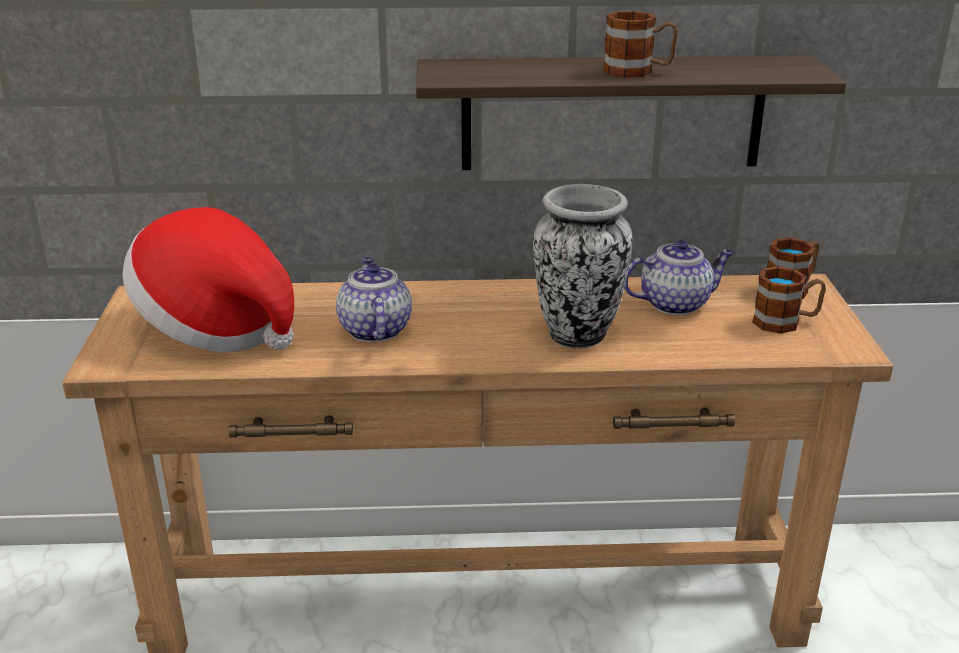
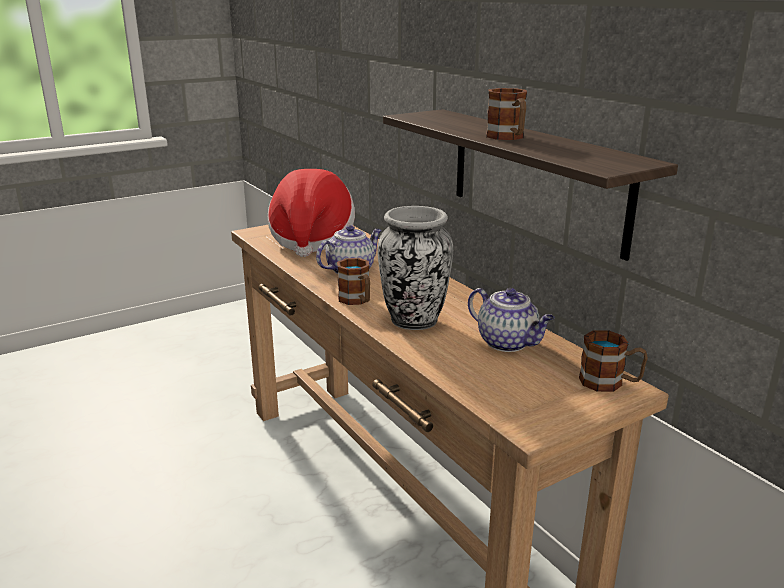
camera: 60 degrees right, 5 degrees down
(785, 322) = (539, 390): mug -> mug (357, 301)

